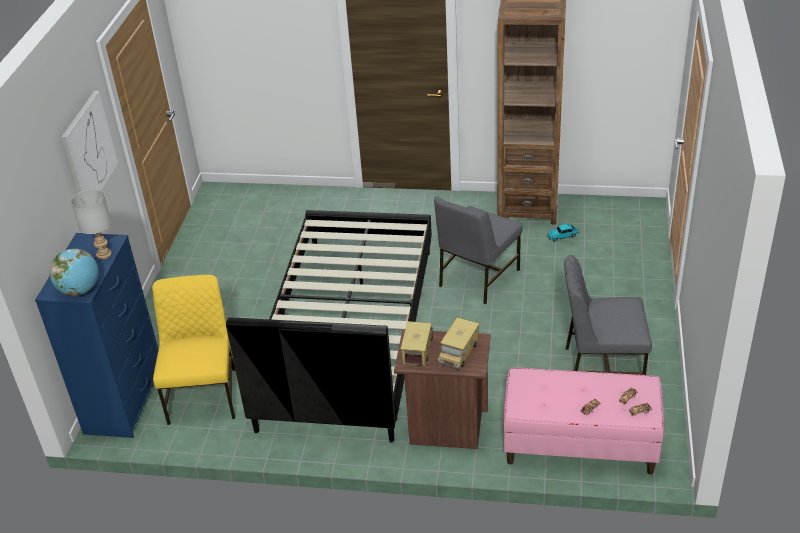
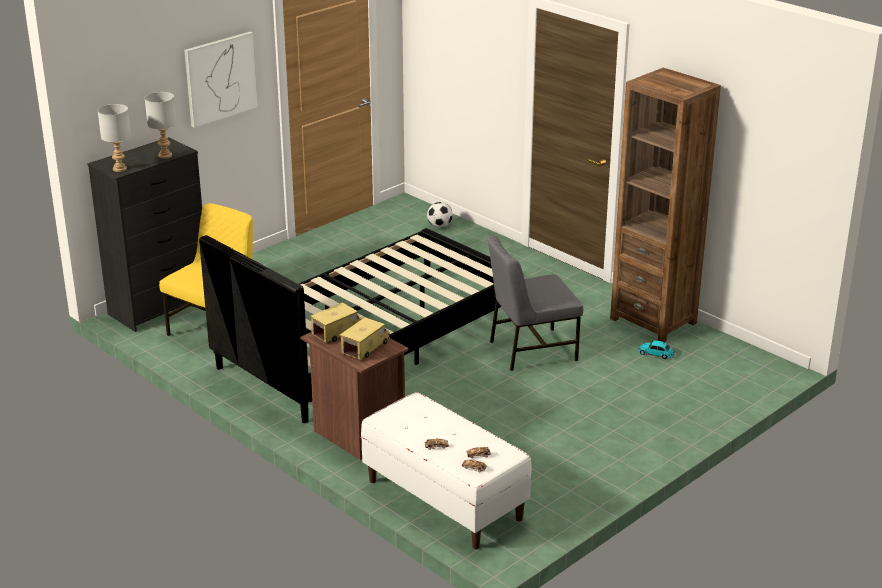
camera: 35 degrees right, 10 degrees down
(80, 290) = (120, 169): globe -> grey table lamp
(125, 399) = (160, 307): blue dresser -> black dresser
(271, 200) = (439, 226): none -> football
(459, 352) = (365, 347): toy truck -> toy truck turned 150 degrees clockwise
(579, 446) = (443, 500): pink bench -> white bench
(601, 367) = (544, 459): grey chair -> none

